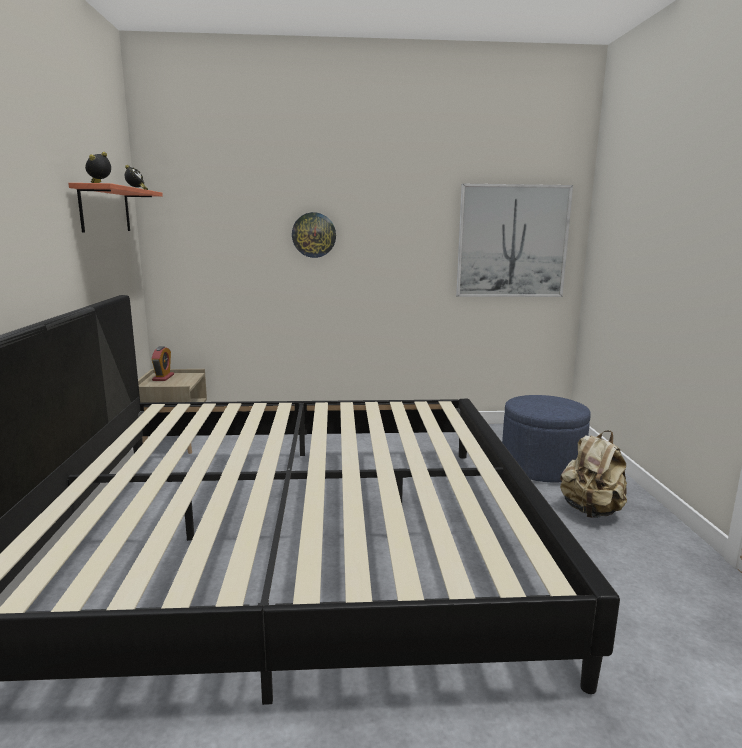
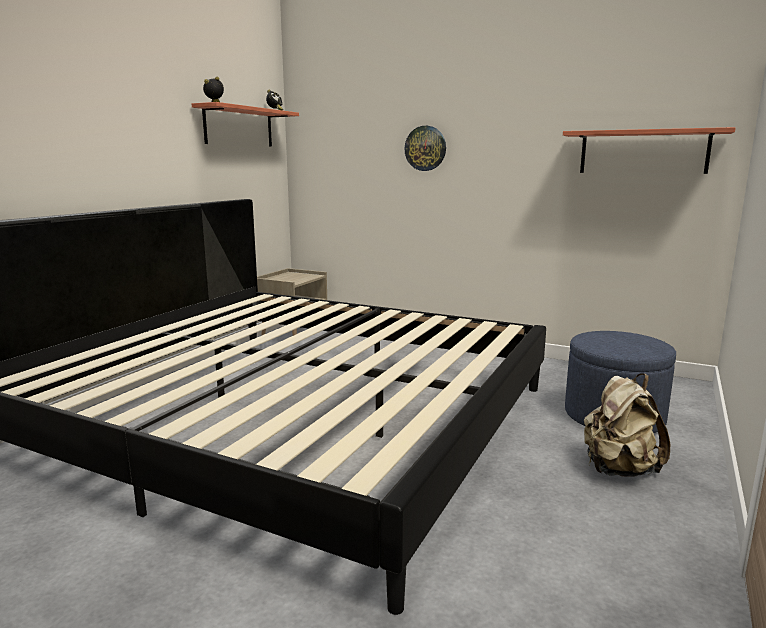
camera: 30 degrees right, 0 degrees up
(163, 377) = (289, 275): alarm clock -> none
(512, 241) = (643, 152): picture -> shelf

